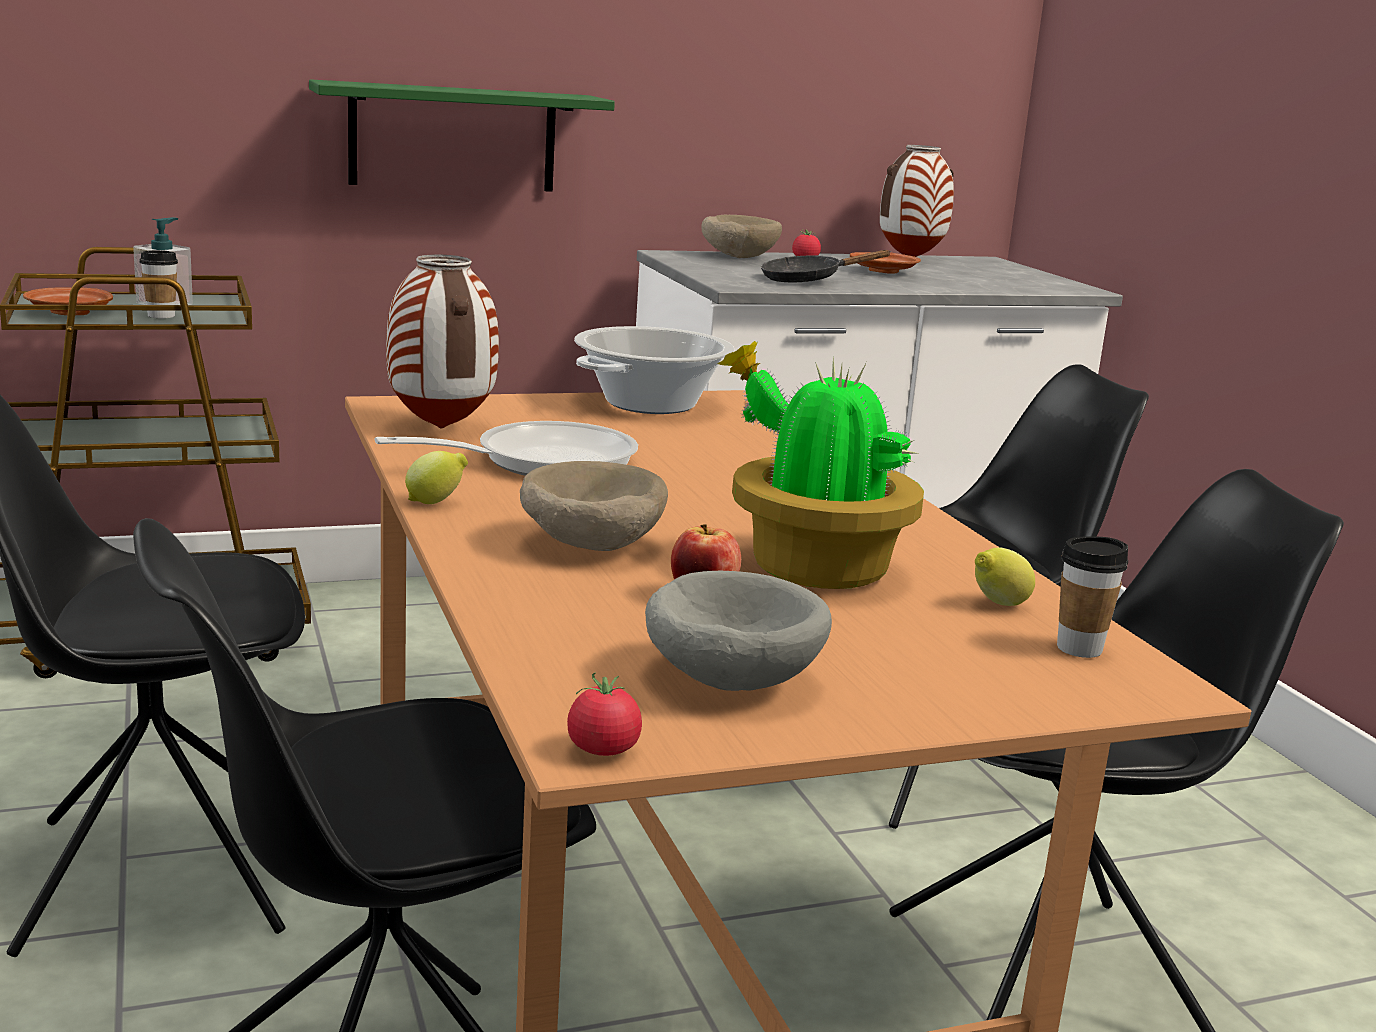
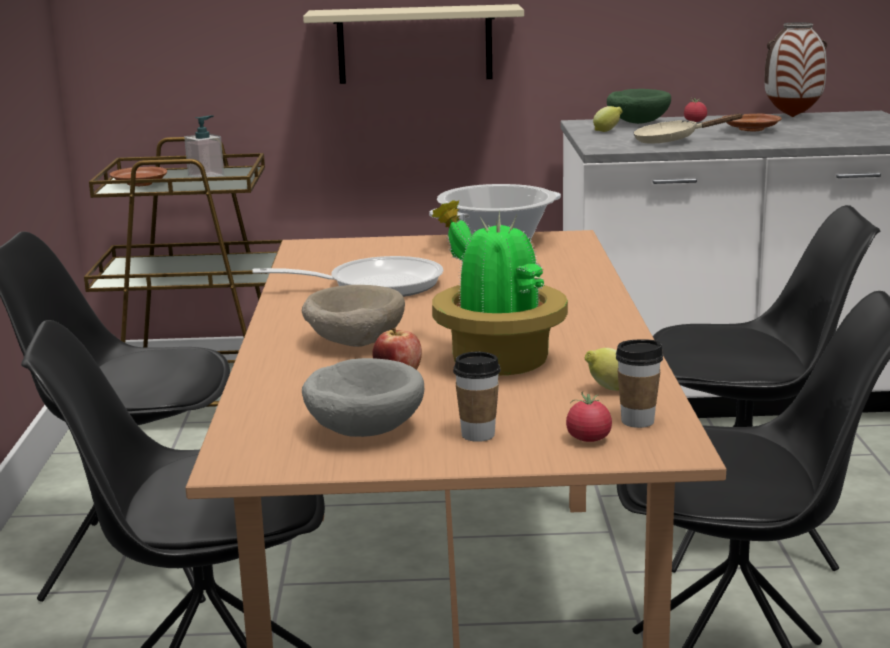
camera: 20 degrees right, 0 degrees up
(161, 315) = (196, 184): cup -> cup (478, 435)
(436, 502) = (278, 313): lemon -> lemon (607, 131)
(439, 428) = (326, 261): vase -> none
(453, 138) = (414, 44): green shelf -> beige shelf
(603, 750) = (242, 467): tomato -> tomato (588, 439)
(737, 257) = (637, 123): beige bowl -> green bowl
(808, 280) = (672, 141): black frying pan -> beige frying pan

